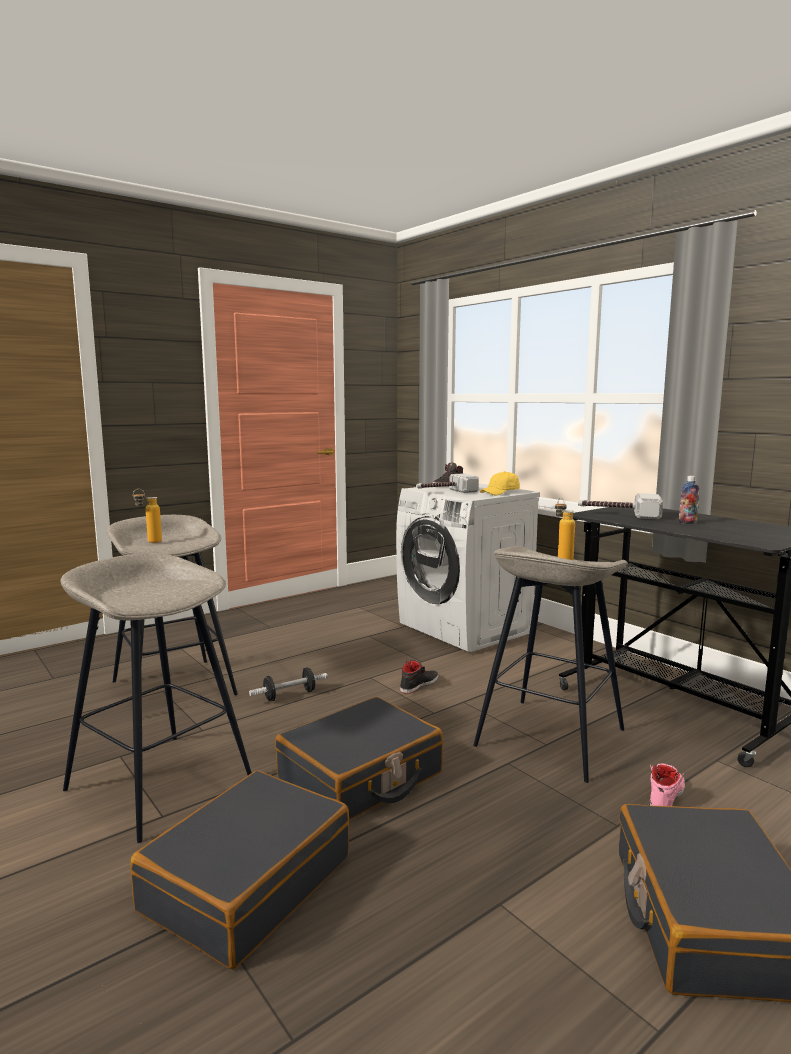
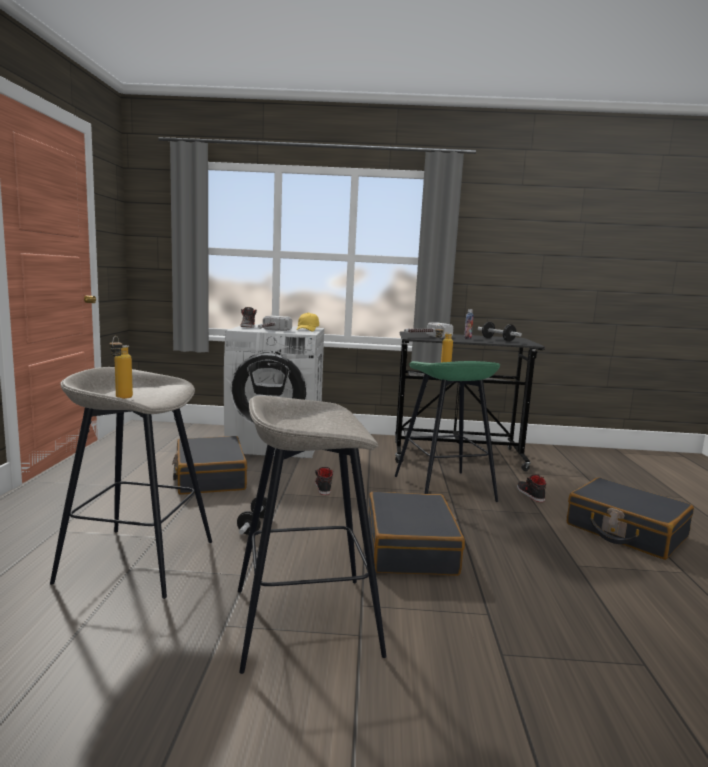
camera: 50 degrees left, 0 degrees up
(246, 883) = (487, 629): black suitcase -> black suitcase (209, 477)
(549, 737) = (443, 488): grey stool -> green stool
(666, 796) = (529, 494): pink shoe -> black shoe
(739, 530) = (498, 339): none -> dumbbell

